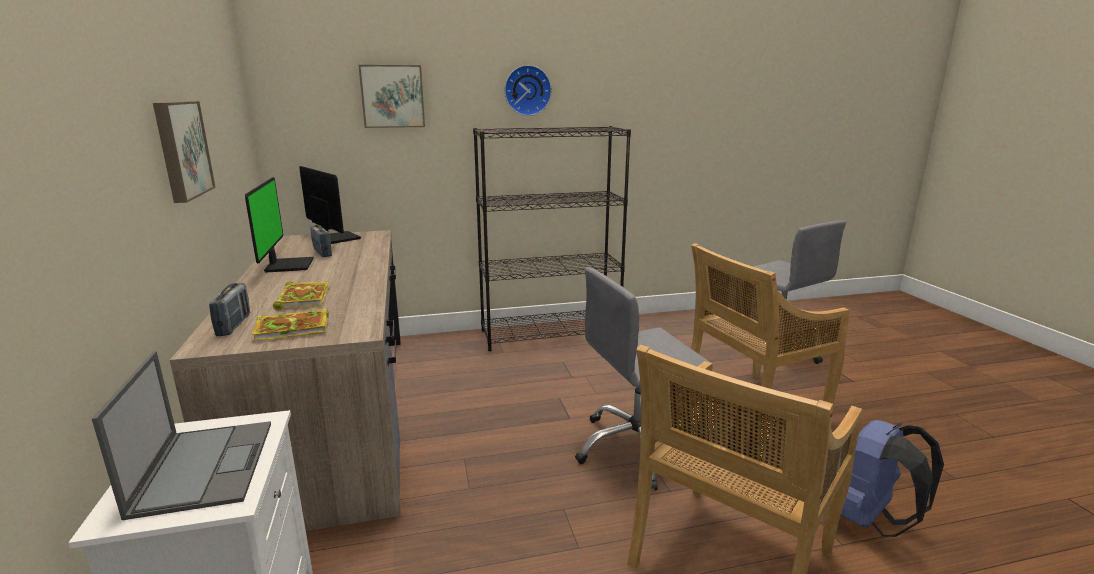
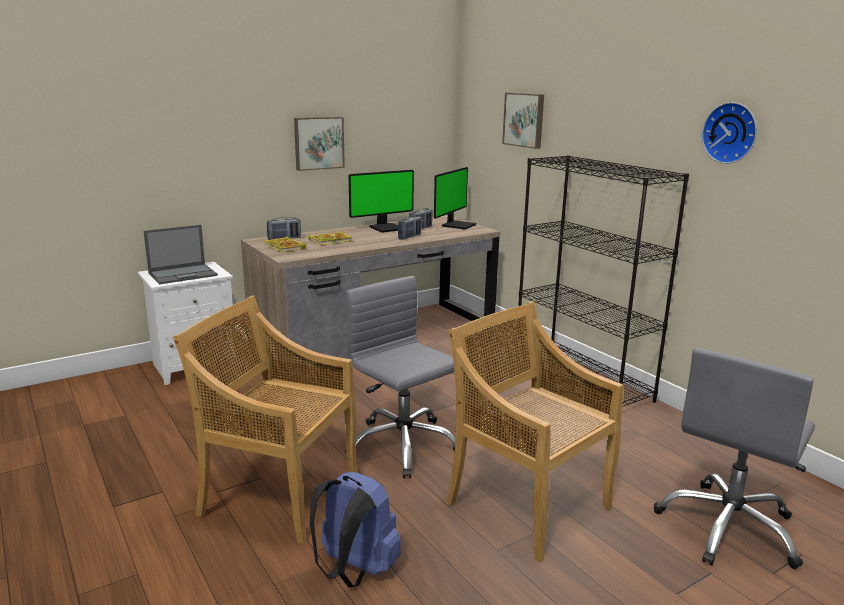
camera: 70 degrees right, 0 degrees up
(354, 261) = (409, 237): none -> radio
(527, 90) = (617, 123): wall clock -> wall clock (731, 133)

